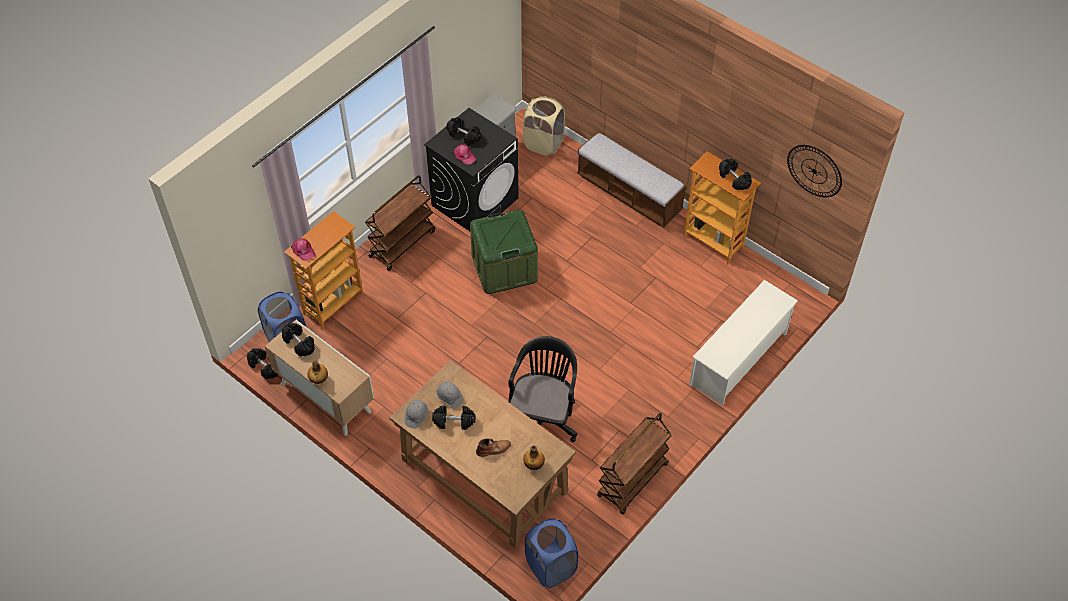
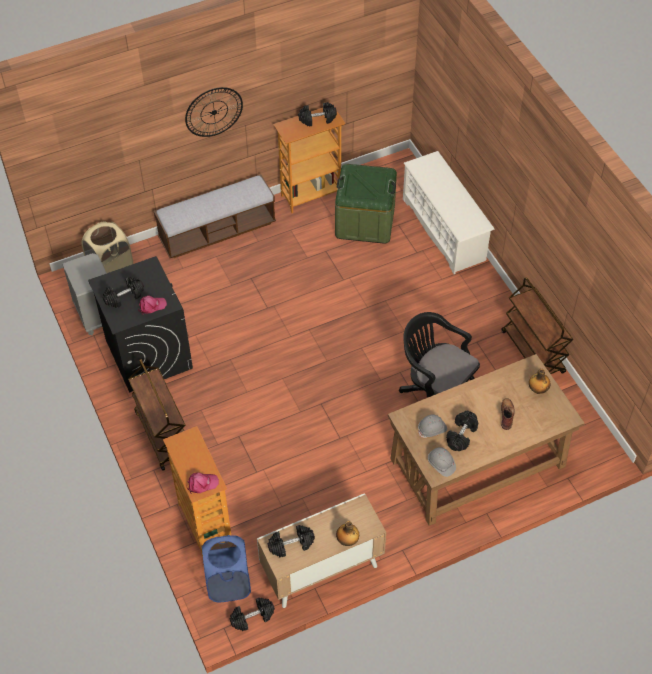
camera: 65 degrees left, 0 degrees up
(504, 268) = (247, 360): green storage box -> green storage box (365, 221)
(551, 567) = (595, 446): blue laundry basket -> none
(814, 171) = (376, 49): wall clock -> wall clock (214, 112)

